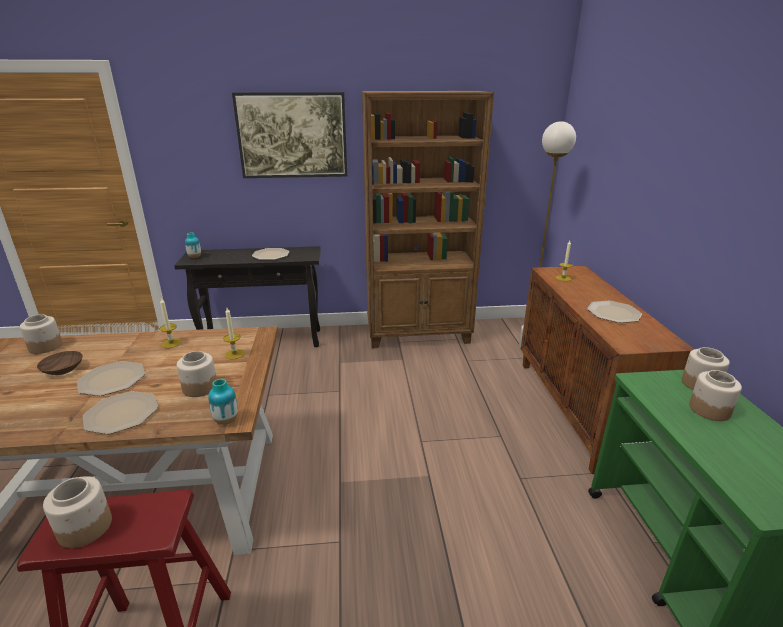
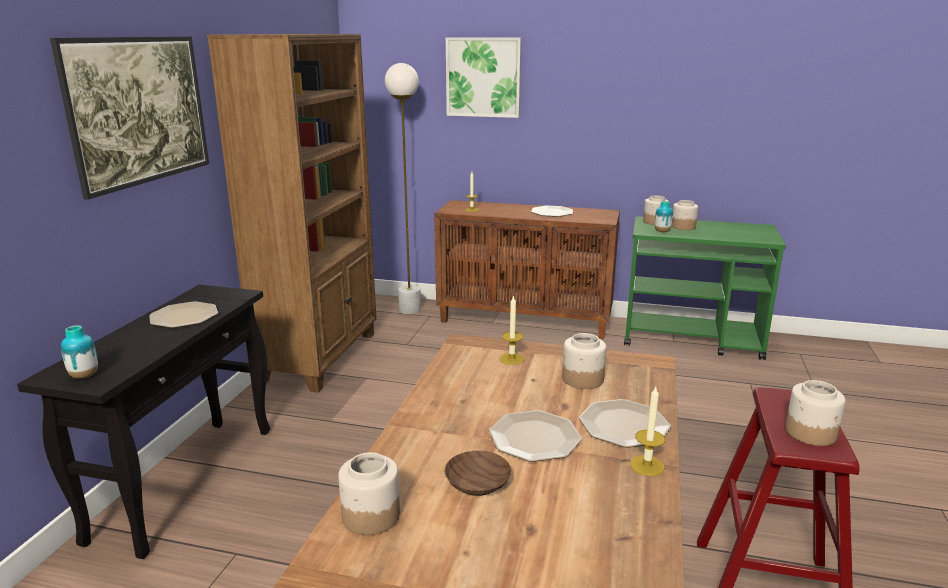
camera: 70 degrees left, 5 degrees down
(171, 343) = (450, 398): candle -> candle (647, 465)
(226, 420) = (654, 366): vase -> vase (662, 231)
(633, 145) = (483, 77): none -> picture

